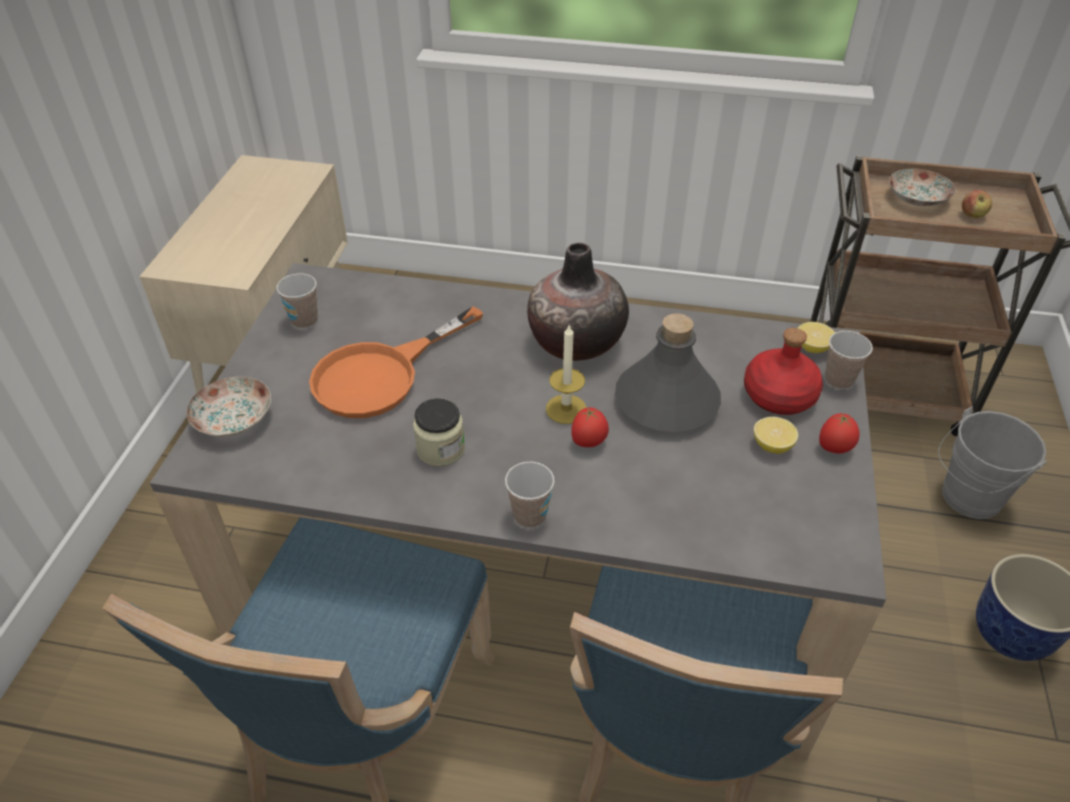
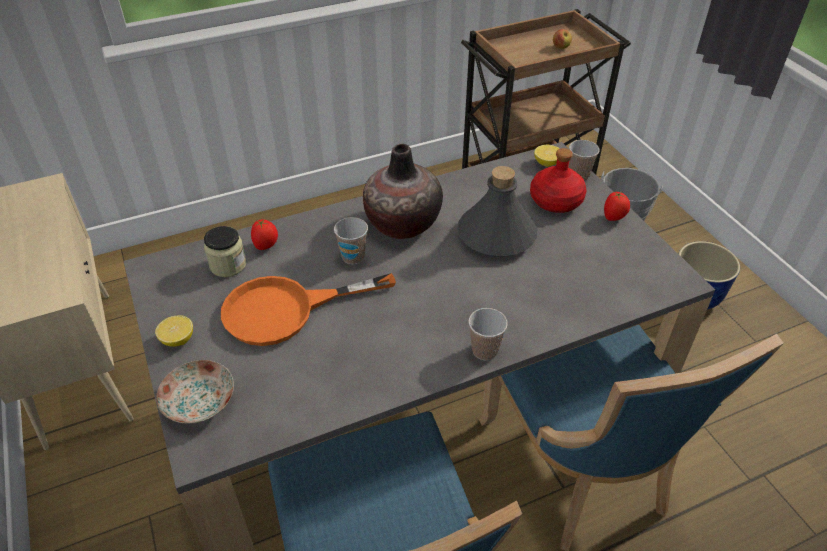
camera: 35 degrees left, 0 degrees up
(304, 320) = (181, 300): cup -> cup (353, 257)
(381, 374) = (286, 310): orange frying pan -> orange frying pan turned 60 degrees clockwise
(440, 449) = (383, 339): jar -> jar (228, 265)
(566, 409) = (439, 270): candle -> none
(588, 442) = (475, 285): tomato -> tomato (266, 246)
(772, 446) = (580, 233): lemon -> lemon (178, 340)
(917, 199) = (523, 48): plate -> none

